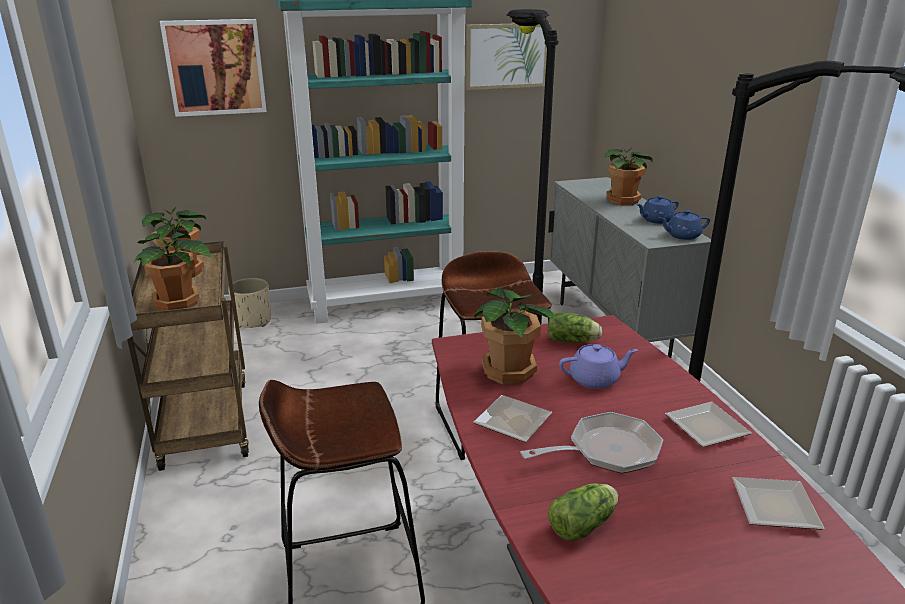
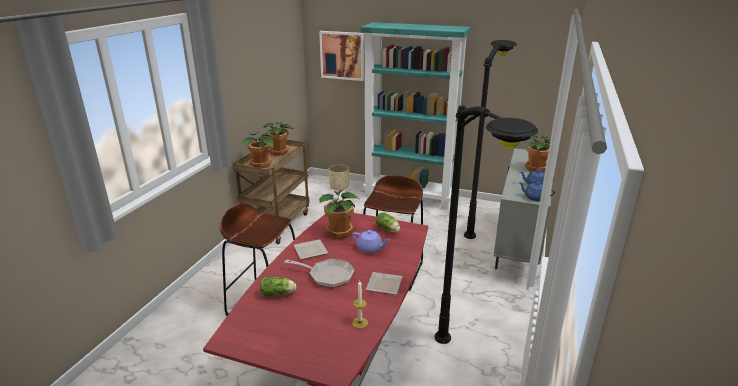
camera: 35 degrees right, 0 degrees up
(506, 56) = (503, 66): picture -> none
(776, 505) = (360, 322): plate -> candle

